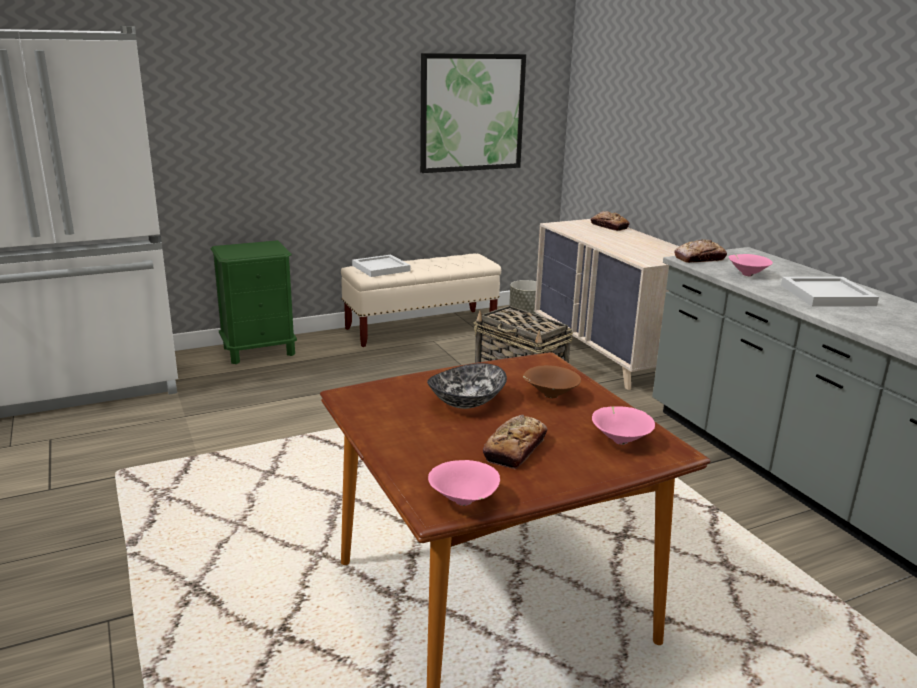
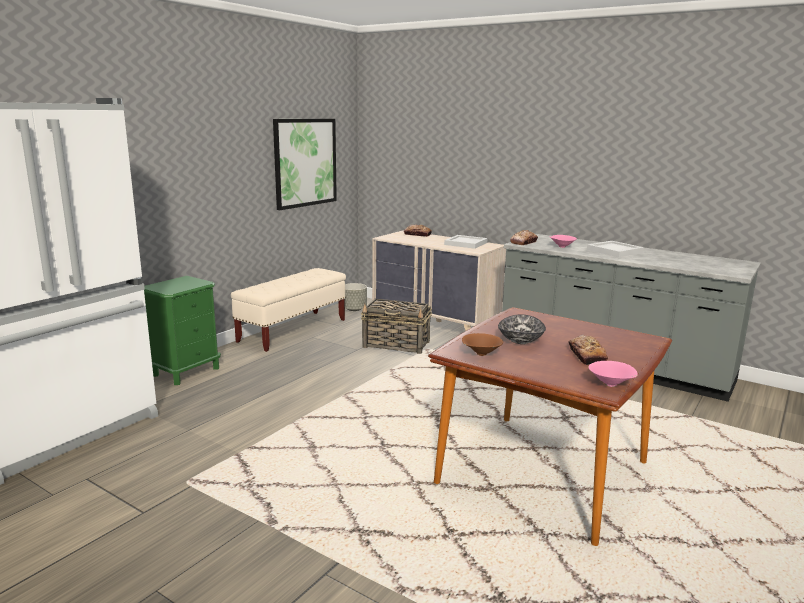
camera: 30 degrees left, 5 degrees down
(381, 268) = (266, 287): white tray -> white tray (465, 243)
(549, 395) = (554, 328): brown bowl -> brown bowl (480, 354)
(620, 440) = (623, 340): pink bowl -> none

